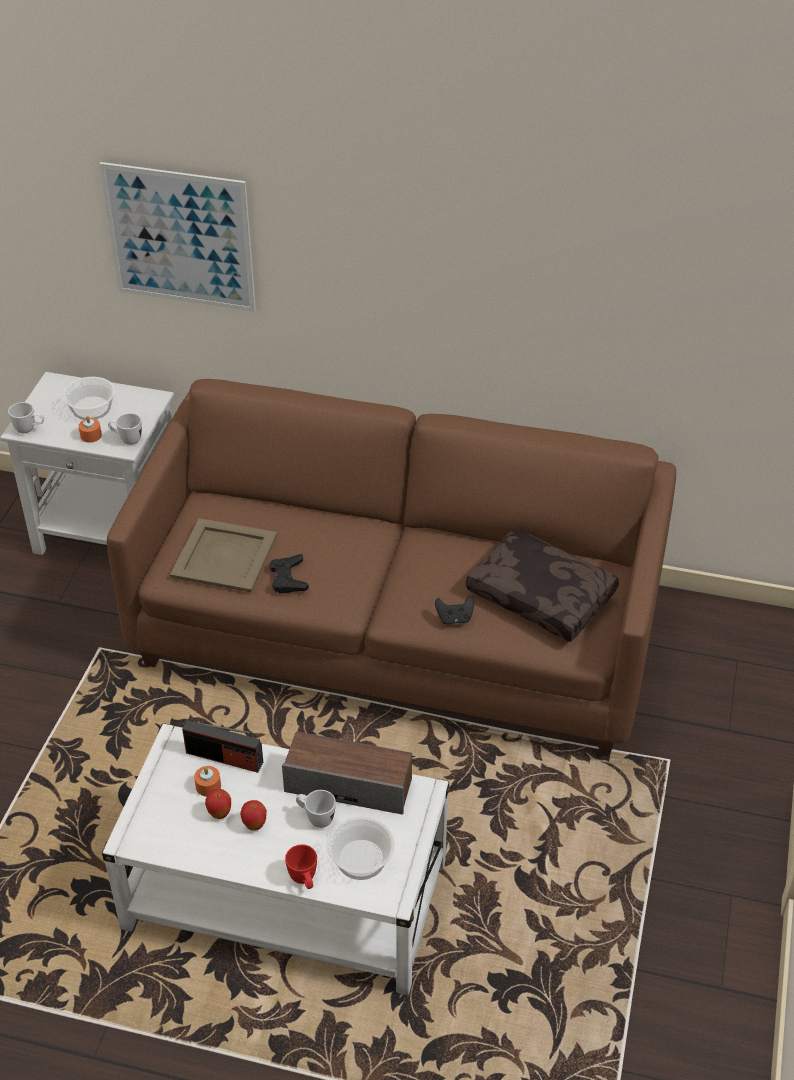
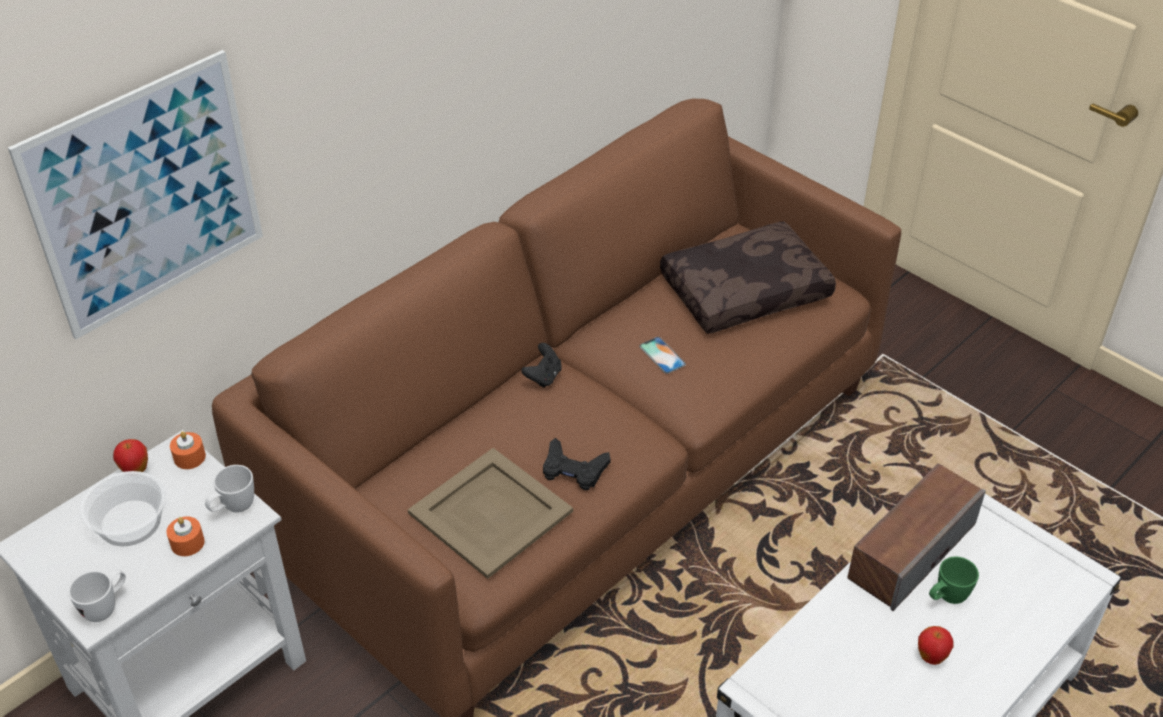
camera: 60 degrees left, 0 degrees up
(208, 786) = (848, 679): orange candle -> orange candle (189, 457)
(220, 814) = (897, 684): apple -> apple (135, 471)
(224, 757) = (811, 646): radio -> none
(304, 881) = (1033, 644): red mug -> none
(315, 818) = (946, 598): white mug -> green mug
(361, 860) = (1024, 583): bowl -> none
(432, 578) = (662, 355): none -> phone
(454, 618) = (734, 364): black game controller -> black game controller (543, 377)

